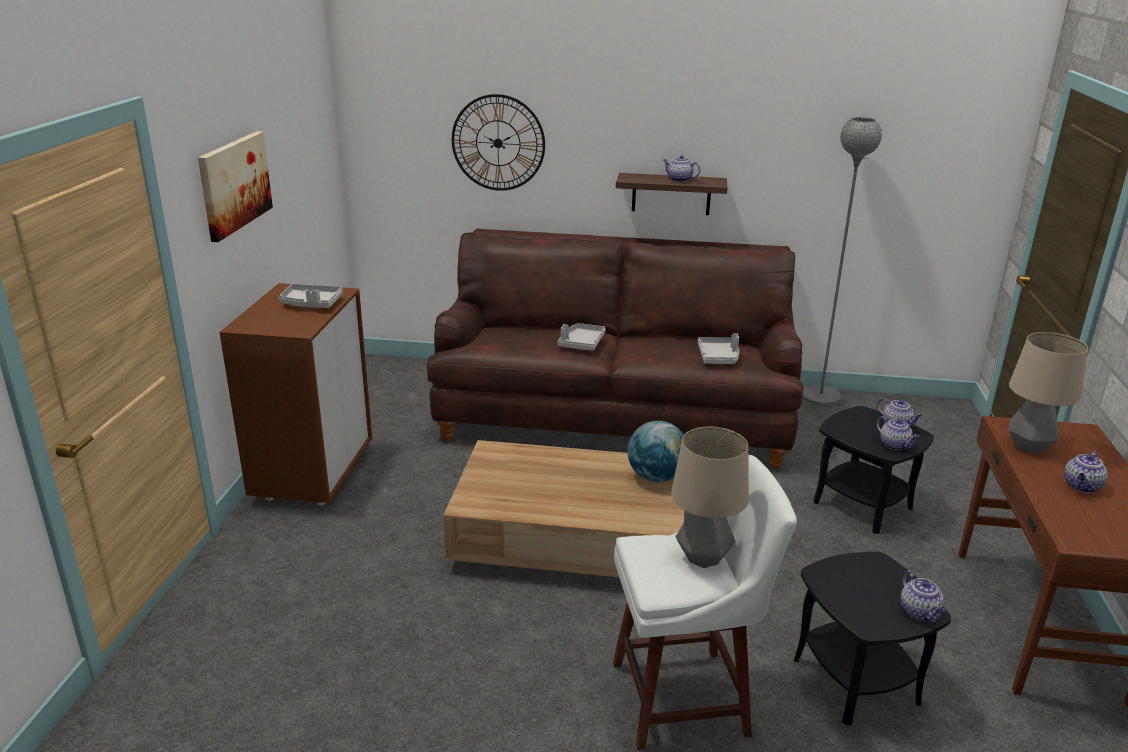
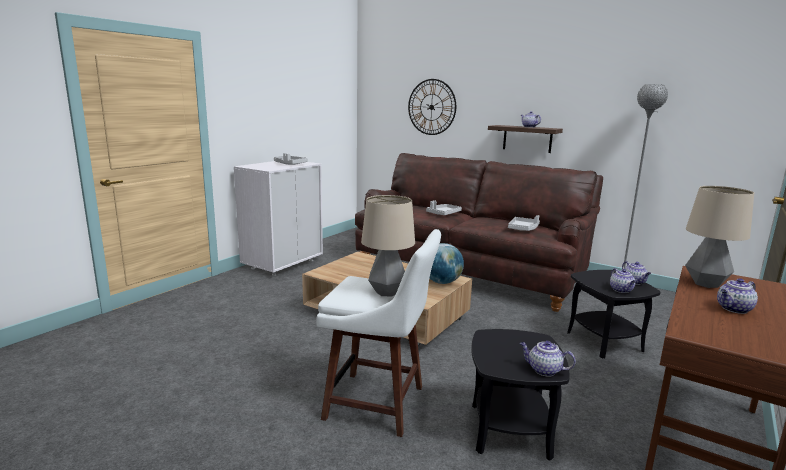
camera: 25 degrees right, 10 degrees down
(234, 184) = (264, 98): picture -> none
(313, 474) = (283, 264): brown cabinet -> white cabinet
(920, 612) = (543, 370): teapot -> teapot turned 105 degrees clockwise

